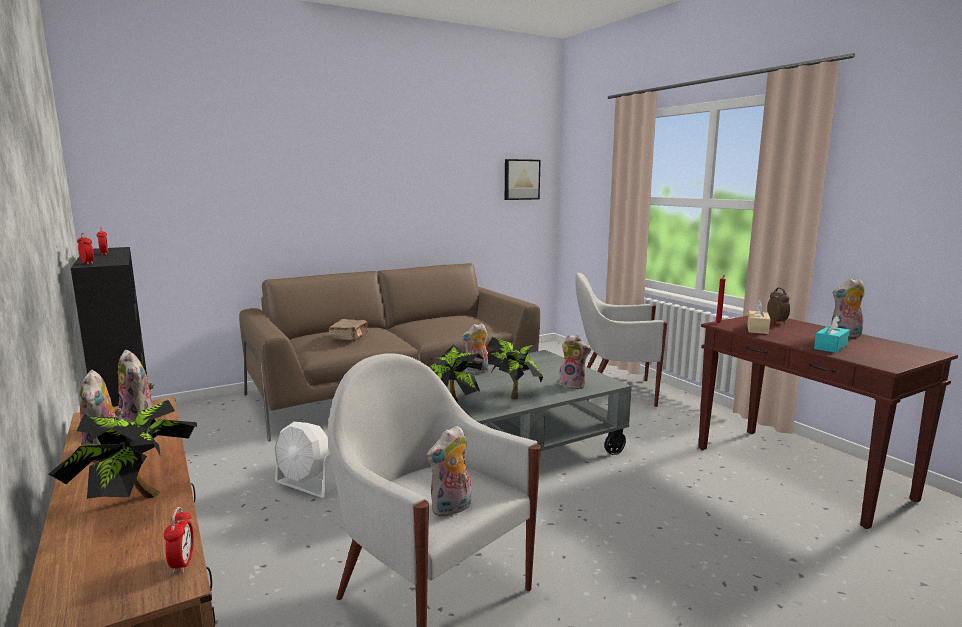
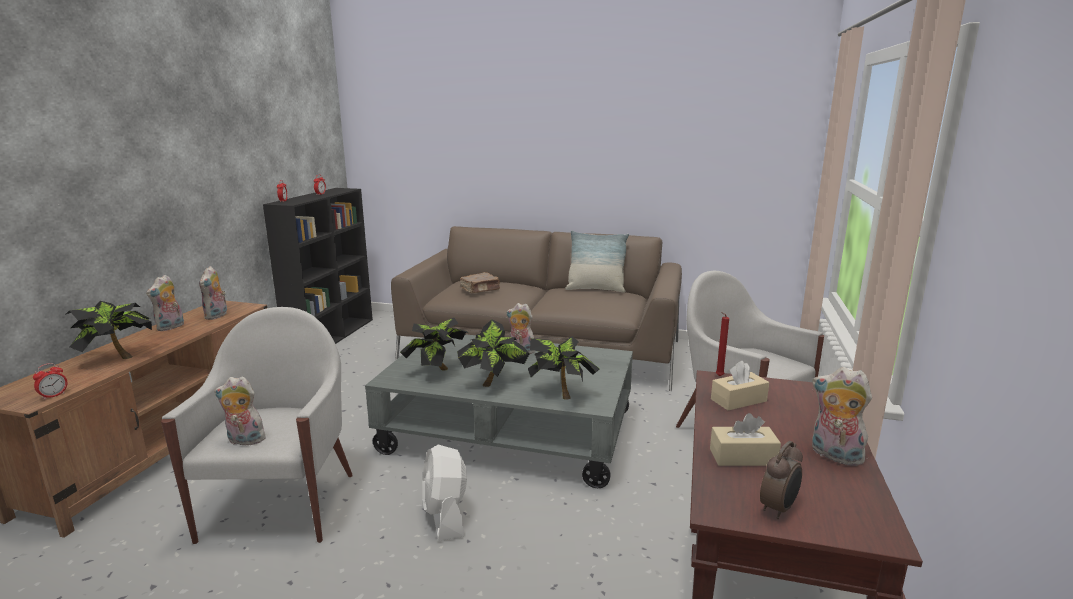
camera: 45 degrees right, 5 degrees up
(307, 485) = (358, 399): white fan -> white fan (445, 516)
(438, 317) = (595, 289): none -> pillow
(521, 179) = (758, 142): picture -> none
(573, 385) = (561, 394): plush toy -> potted plant
(777, 322) = (803, 403): alarm clock -> alarm clock (778, 509)
(830, 347) = (743, 457): turquoise tissue box -> beige tissue box

